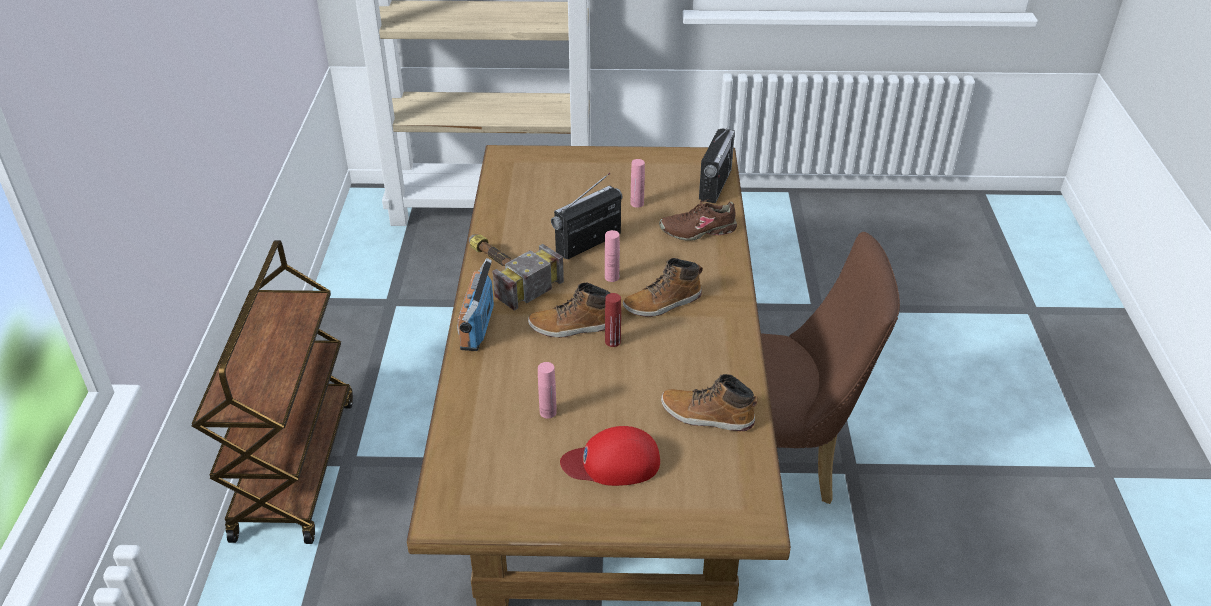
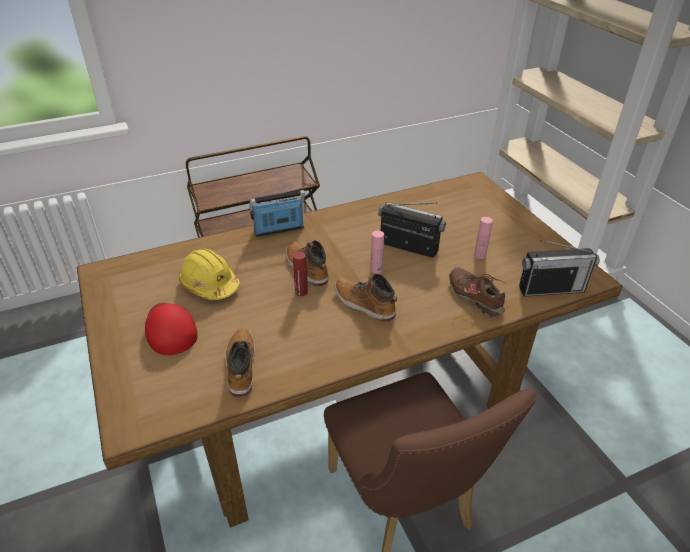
camera: 65 degrees right, 0 degrees up
(504, 272) = (345, 222): hammer -> none
(548, 412) = (210, 284): pink bottle -> yellow hard hat

